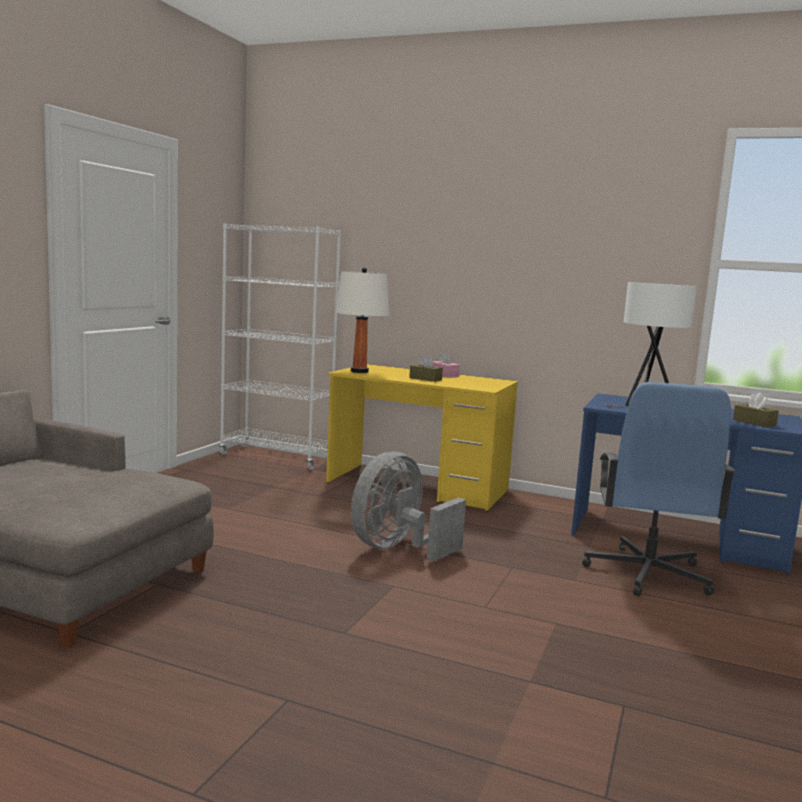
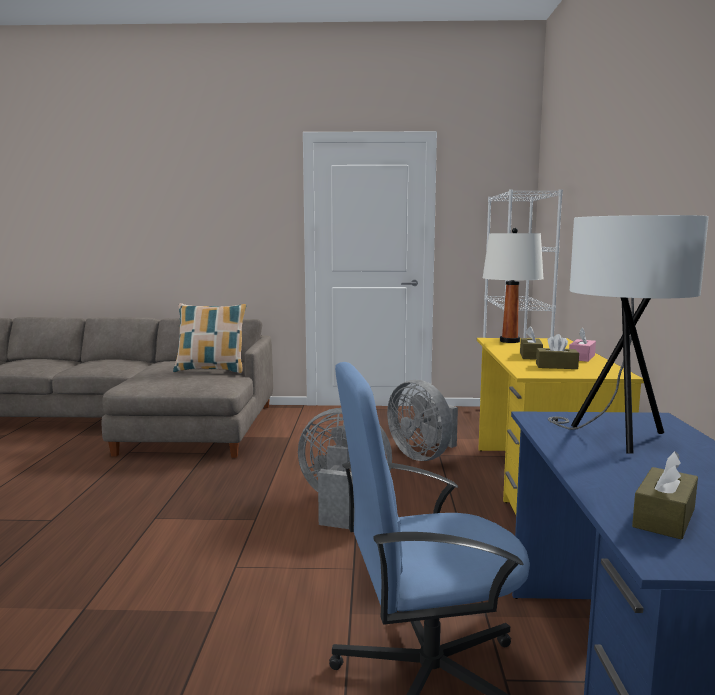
camera: 70 degrees right, 0 degrees up
(77, 473) = (211, 370): none -> pillow
(313, 500) = (423, 455): none -> grey fan
(468, 382) = (556, 366): none -> brown tissue box

